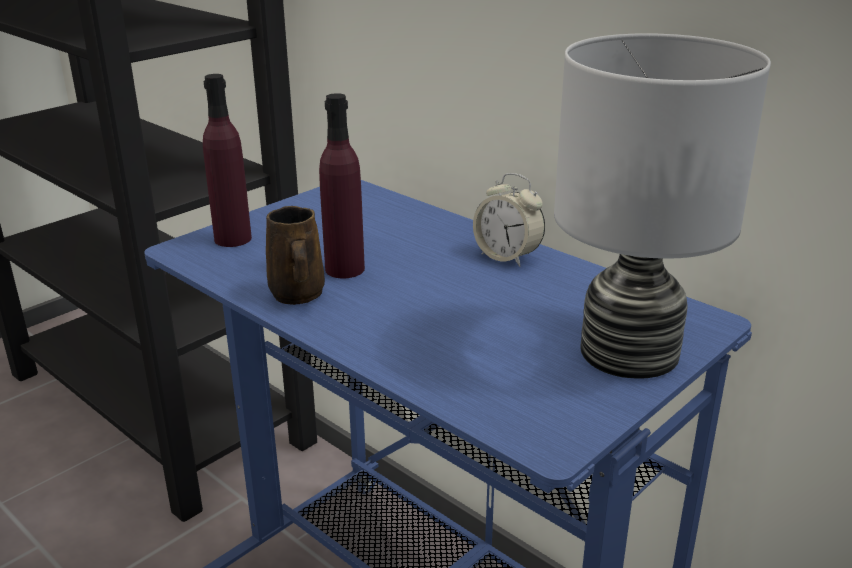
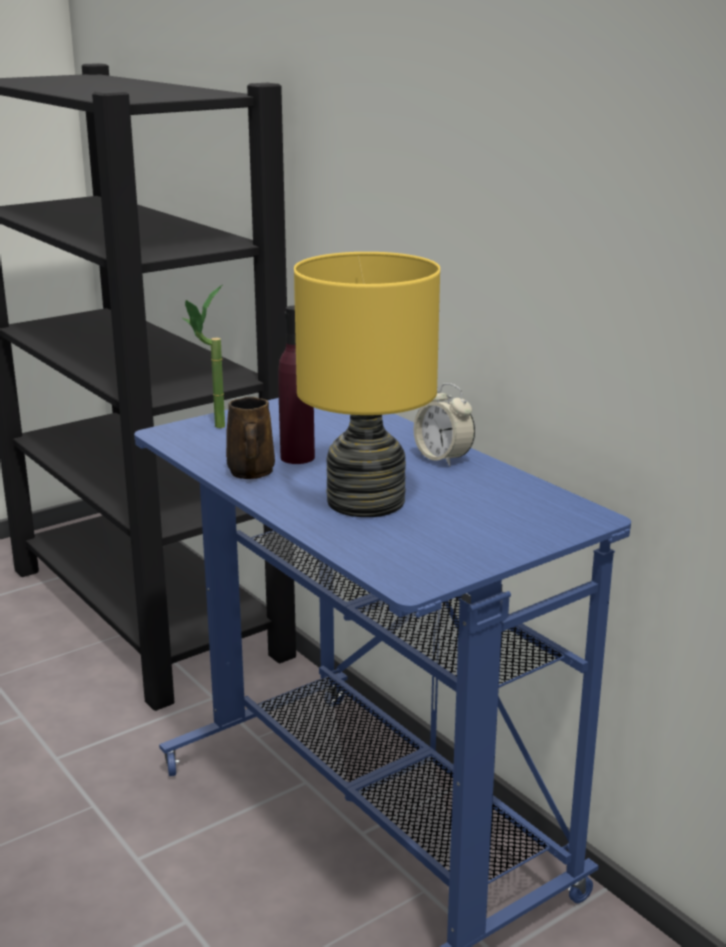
camera: 10 degrees right, 5 degrees down
(233, 239) = (210, 428): purple bottle -> potted plant
(446, 323) = (366, 501): none -> yellow table lamp
(628, 352) = (509, 533): grey table lamp -> none

